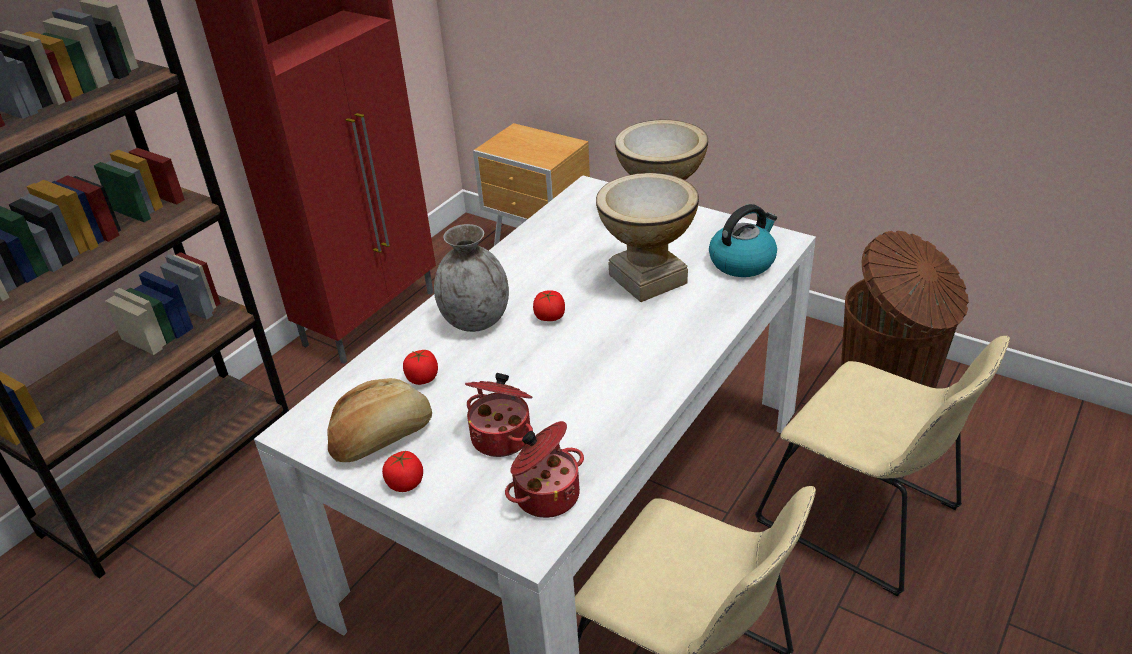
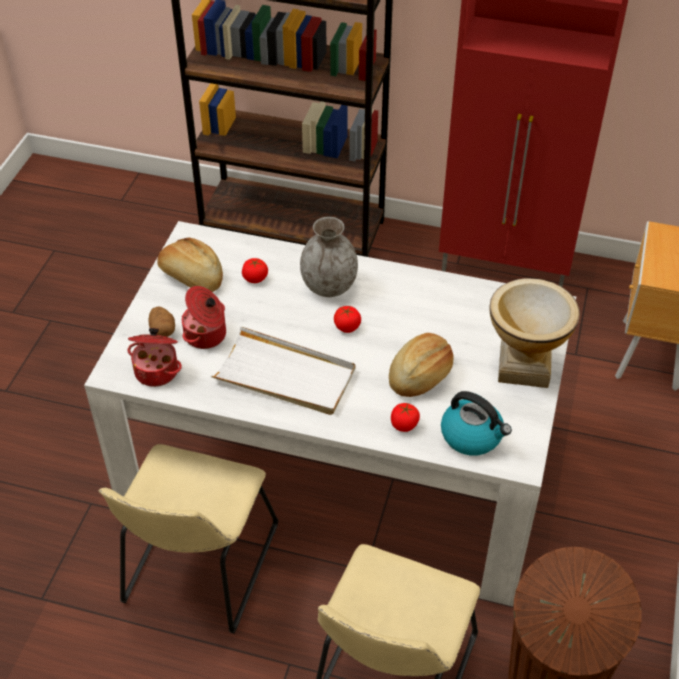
camera: 70 degrees right, 10 degrees up
(405, 483) = (153, 301): tomato -> tomato (404, 425)
(469, 480) = (162, 330): none -> potato
(607, 376) = (285, 376): none -> white tray
(647, 279) = (420, 375): vase -> bread

